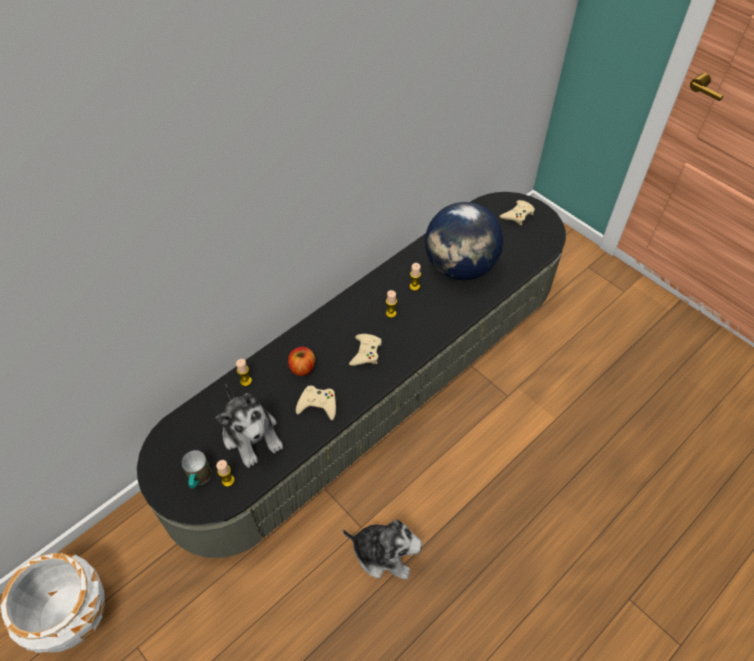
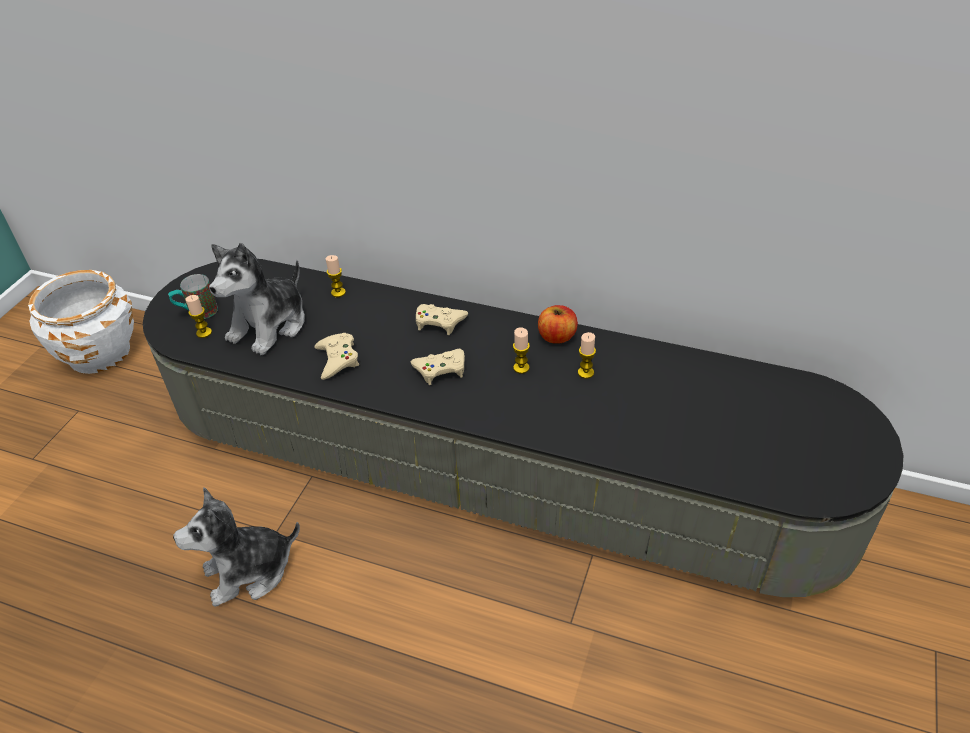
camera: 65 degrees right, 10 degrees down
(302, 368) = (383, 326): apple -> apple (557, 336)
(384, 553) = (249, 571): plush toy -> plush toy turned 75 degrees clockwise
(460, 267) = (663, 406): globe -> none
(517, 215) = (836, 434): beige game controller -> beige game controller (439, 322)

